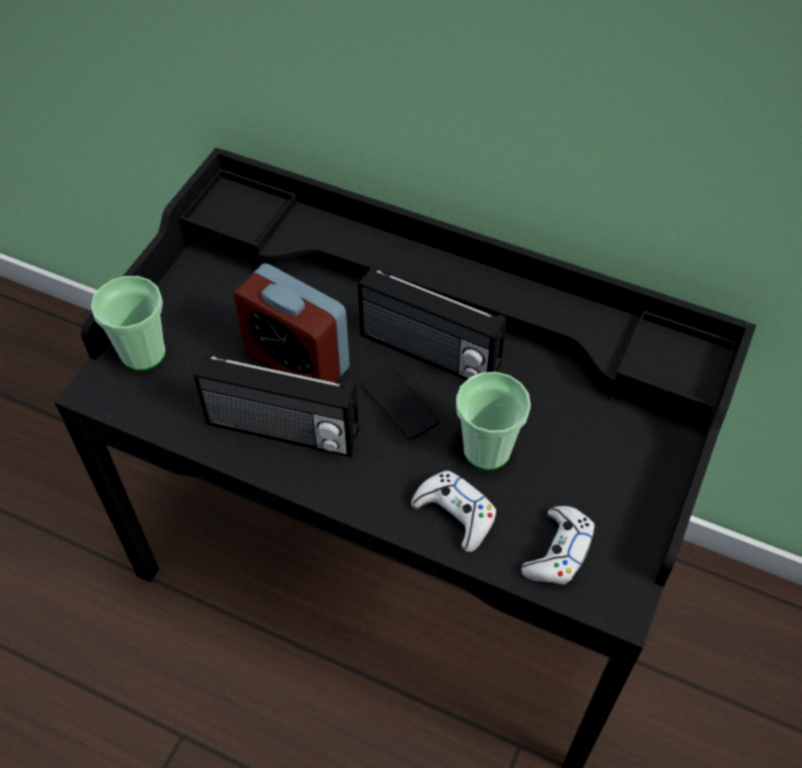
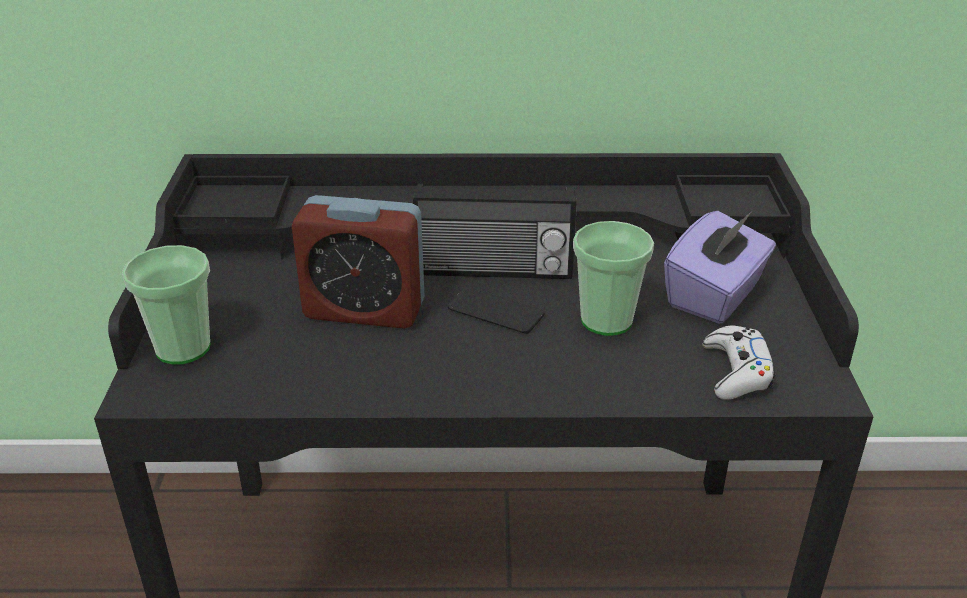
camera: 25 degrees left, 20 degrees down
(282, 431) = (387, 366): radio -> none
(455, 514) = (616, 375): white game controller -> none
(603, 457) = (715, 296): none -> purple tissue box

